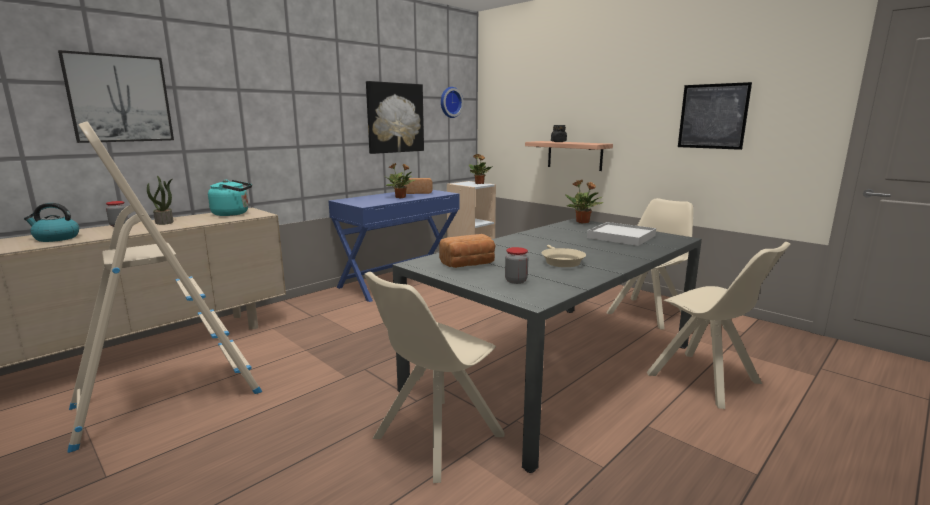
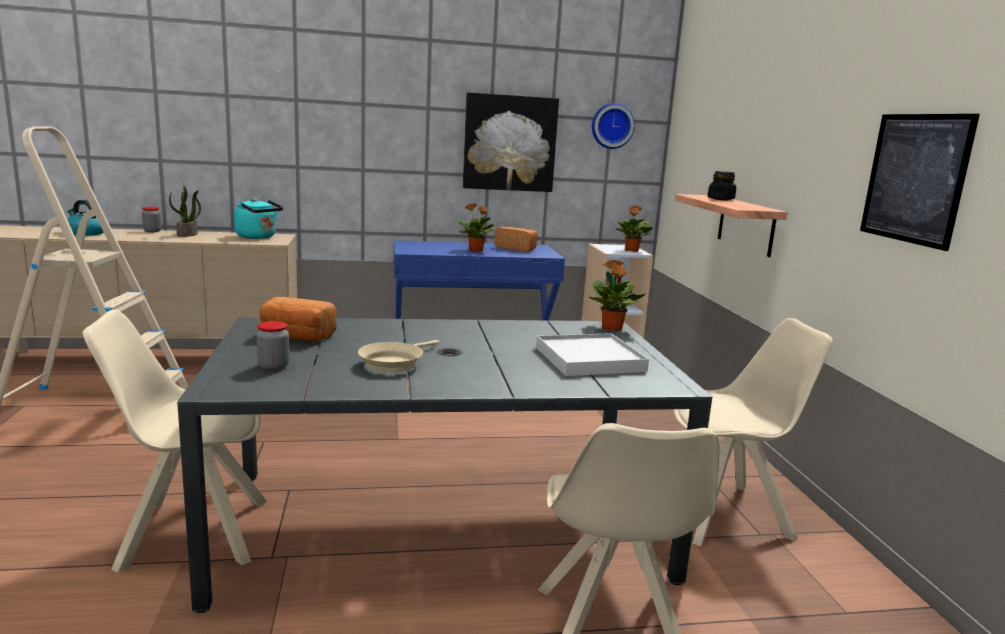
camera: 35 degrees right, 0 degrees up
(119, 99) = (172, 106): picture -> none

